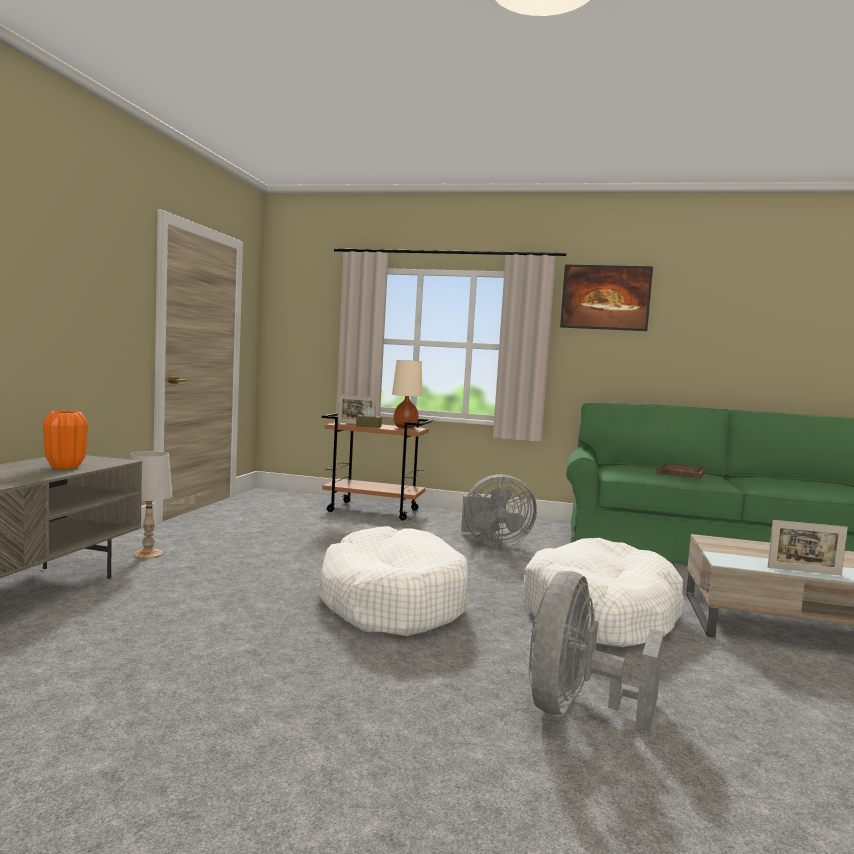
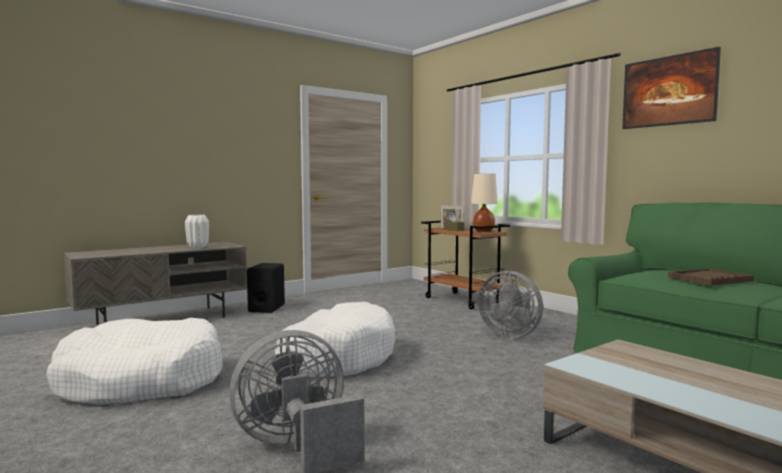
camera: 40 degrees right, 0 degrees up
(65, 467) = (197, 247): orange vase -> white vase
(148, 554) = (266, 308): white table lamp -> black speaker
(600, 615) = (476, 400): white dog bed -> white dog bed (141, 380)
(804, 571) = (646, 389): picture frame -> none

